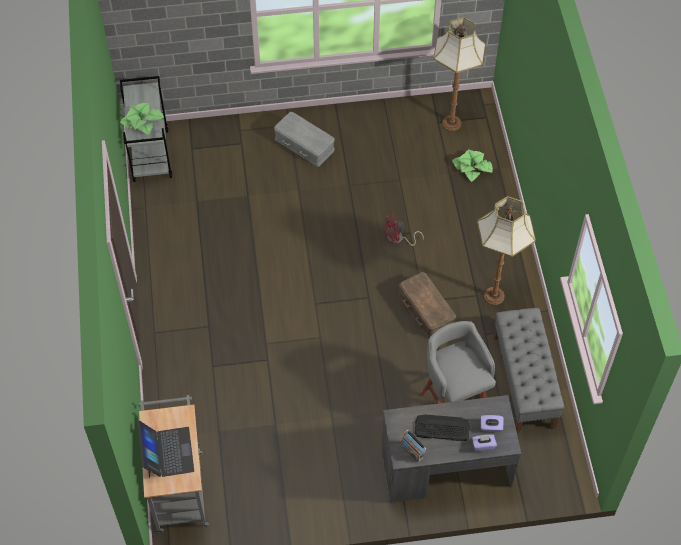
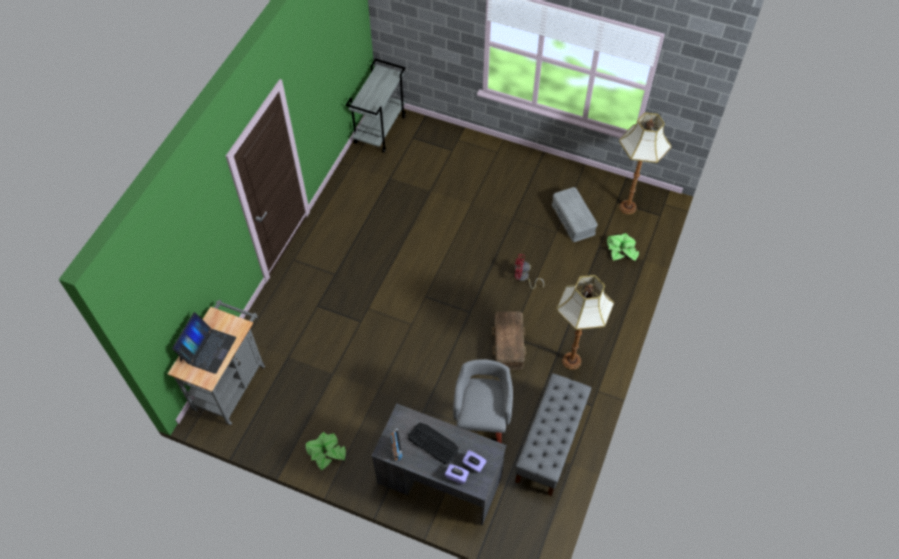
camera: 30 degrees right, 0 degrees up
(142, 121) = (372, 96): potted plant -> potted plant (326, 452)
(305, 144) = (499, 172): grey storage box -> grey storage box (573, 219)

